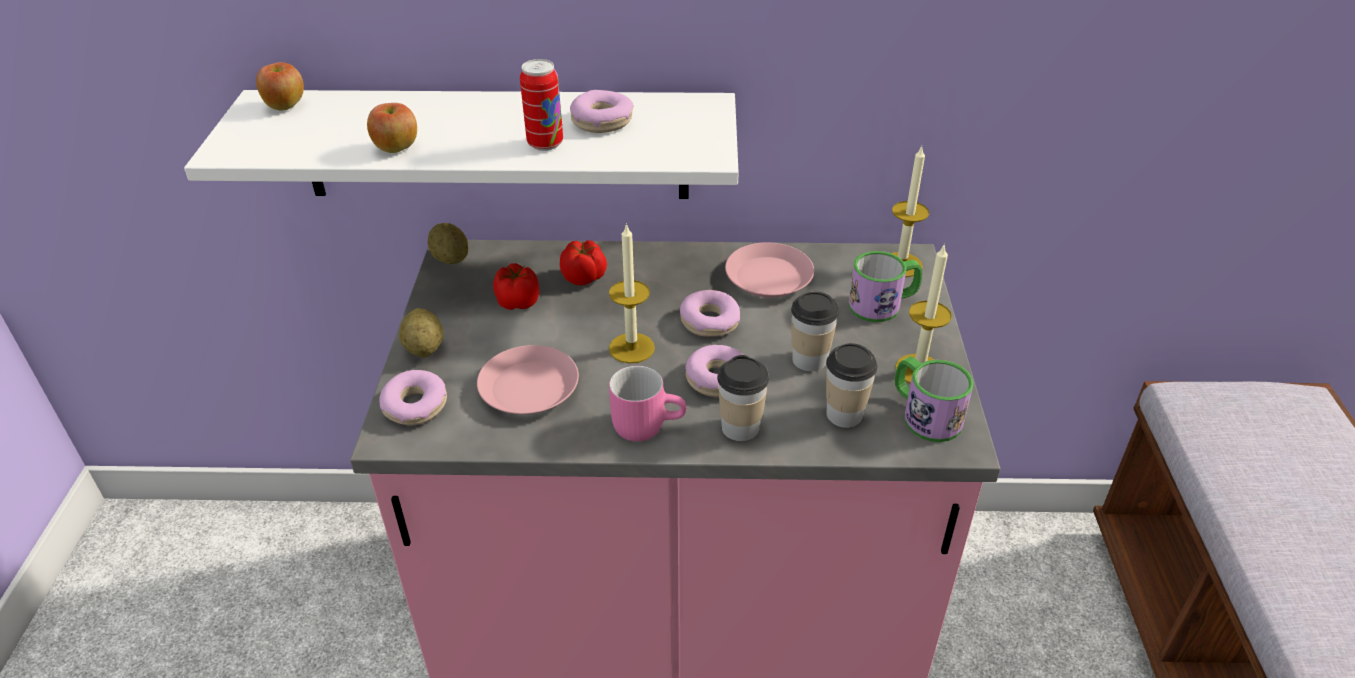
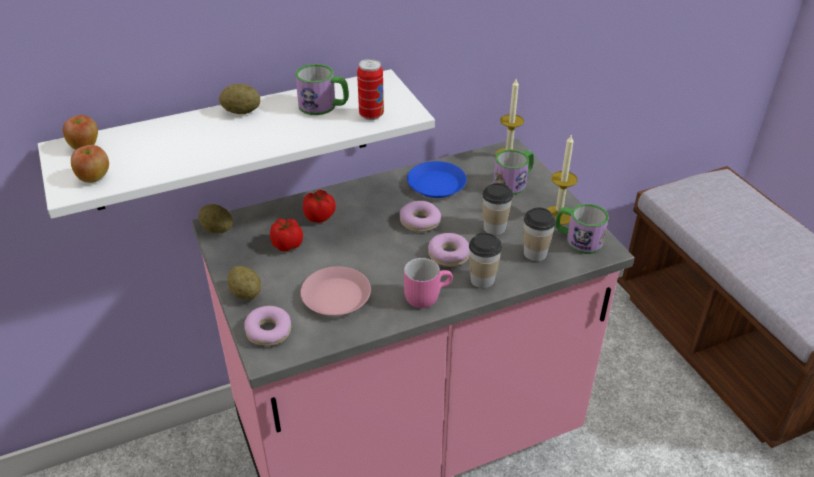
camera: 25 degrees left, 0 degrees up
(397, 148) = (199, 157): apple -> apple (94, 178)
(495, 105) = (241, 112): none -> potato
(545, 144) = (299, 130): can -> can (371, 115)
(602, 121) = (324, 106): donut -> mug
(631, 348) = (383, 252): candle -> none
(768, 277) = (436, 184): pink plate -> blue plate

